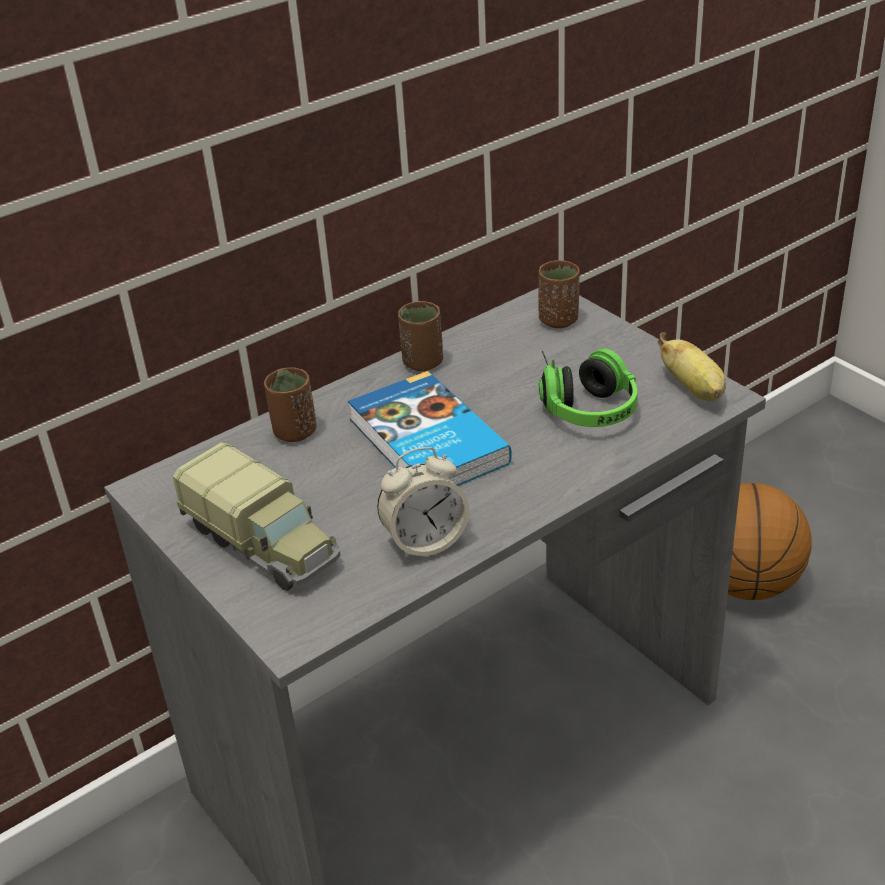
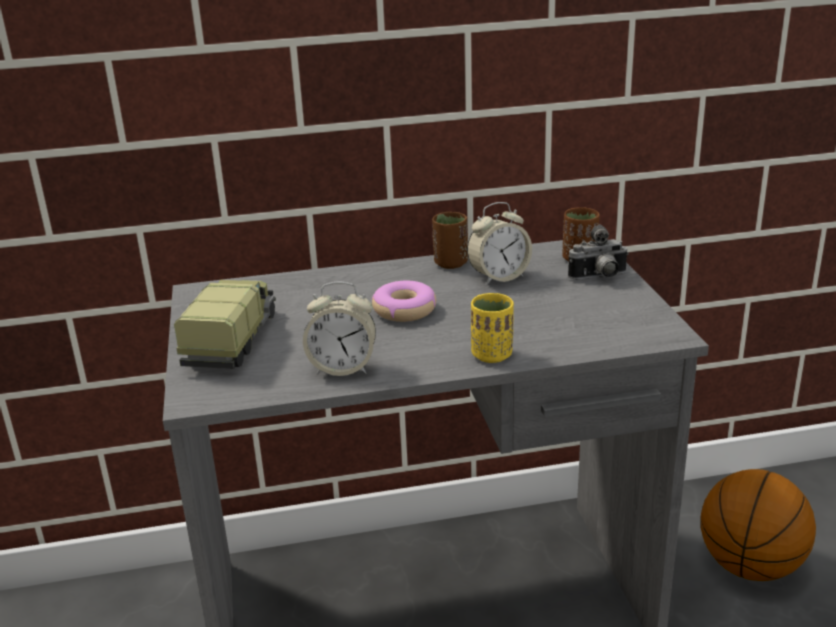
camera: 25 degrees right, 10 degrees down
(263, 544) = (234, 340): toy truck -> toy truck turned 150 degrees counterclockwise
(295, 432) = (321, 283): brown cup -> none
(426, 443) = (404, 310): book -> donut
(493, 368) = (499, 277): none -> alarm clock
(569, 475) = (492, 355): none -> yellow cup
(583, 403) = (548, 313): headphones -> none
(598, 340) = (599, 278): none -> camera
(694, 389) = (649, 325): banana -> none

